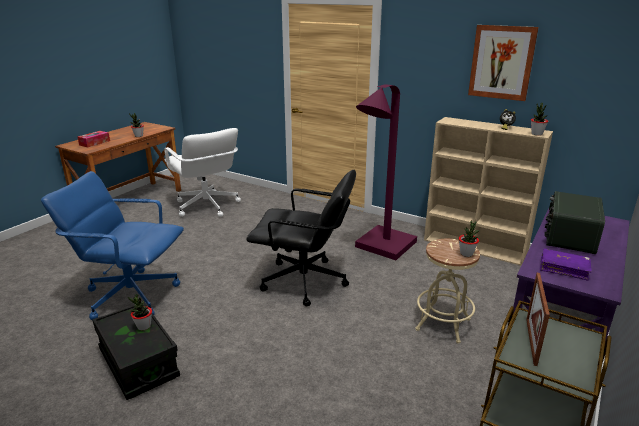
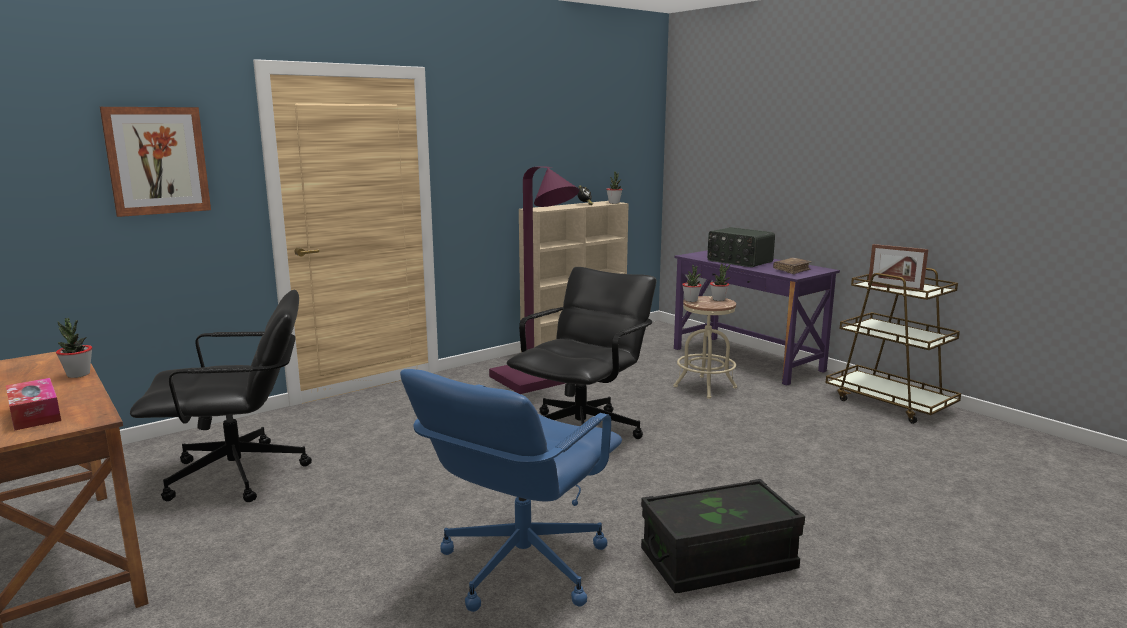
camera: 70 degrees left, 10 degrees down
(144, 326) = (707, 501): potted plant -> potted plant (691, 300)
(206, 206) = (239, 475): white office chair -> black office chair
(501, 62) = (558, 139): picture -> picture (157, 160)
(563, 269) = (791, 270): purple book -> brown book

